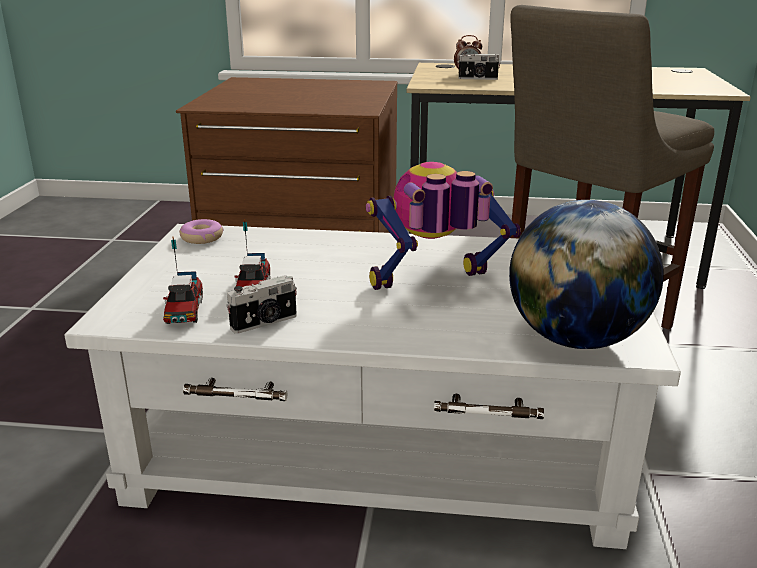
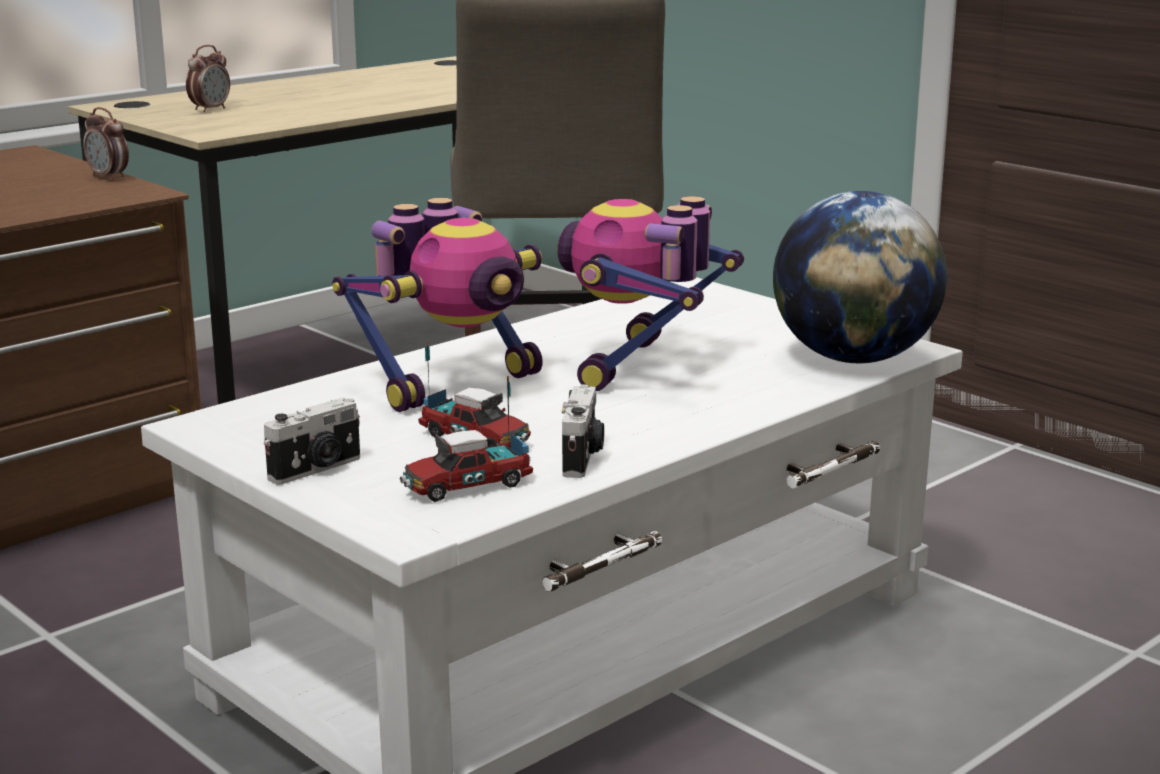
camera: 50 degrees left, 5 degrees down
(185, 310) = (466, 486): toy truck -> toy truck turned 120 degrees clockwise
(202, 238) = (239, 424): donut -> none
(325, 256) = (452, 384): none -> toy robot
(373, 100) = (109, 177): none -> alarm clock
(478, 78) = (248, 113): camera -> camera (317, 469)

